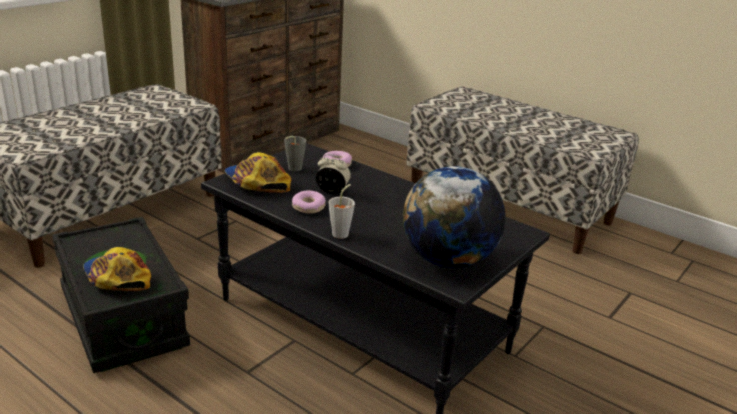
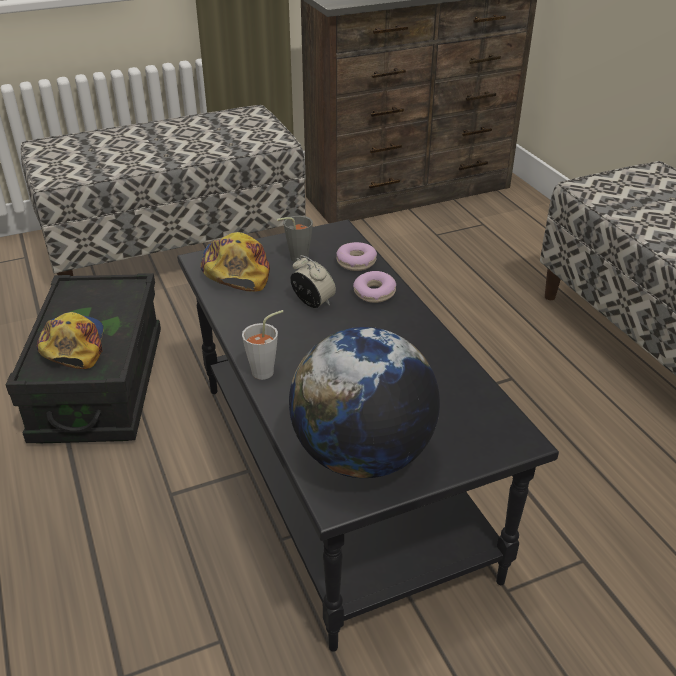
camera: 30 degrees right, 10 degrees up
(308, 207) = (262, 321): donut -> donut (374, 293)

